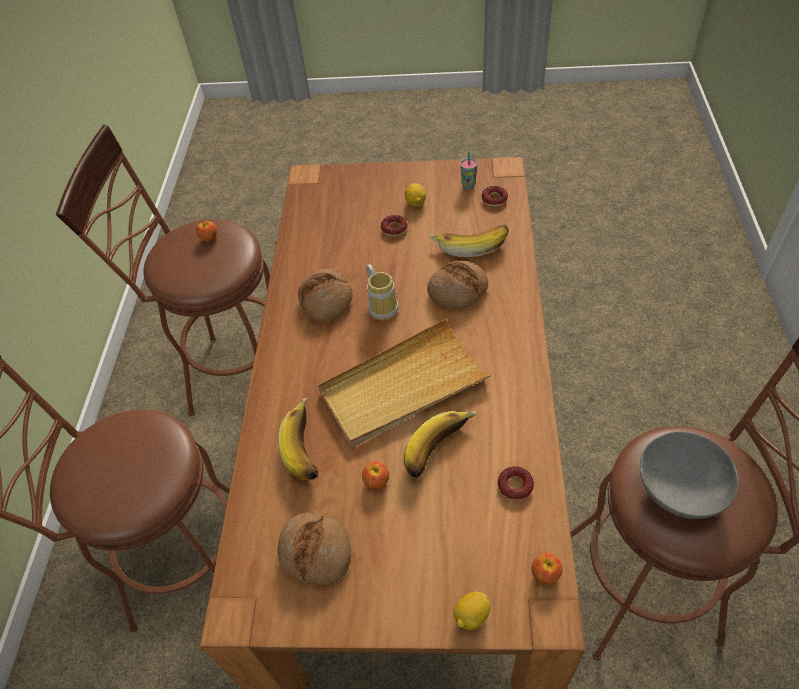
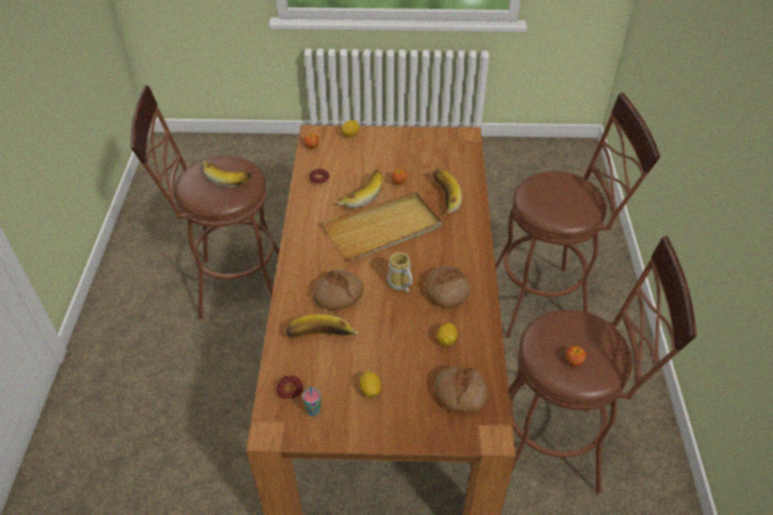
camera: 175 degrees right, 5 degrees down
(316, 552) = (430, 155): bread -> bread (460, 394)
(335, 248) = (446, 340): none -> lemon
(394, 228) = (392, 359): donut -> none
(679, 490) = (228, 177): grey bowl -> banana

